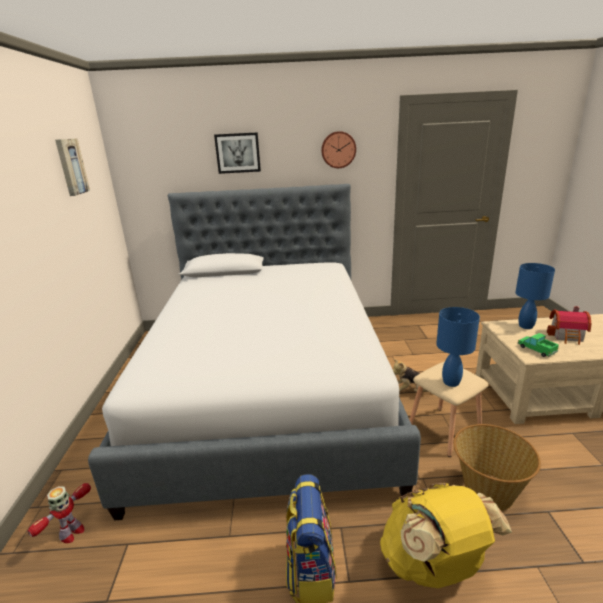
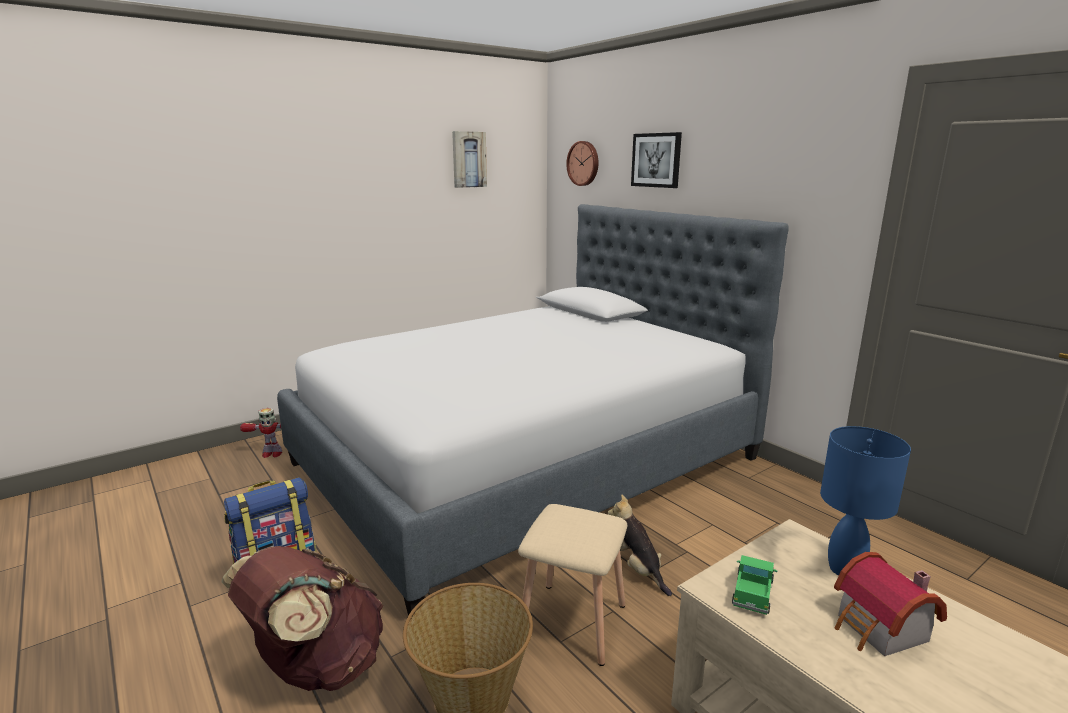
camera: 55 degrees right, 5 degrees down
(338, 150) = (784, 164): wall clock -> wall clock (584, 163)
(433, 565) = (316, 667): yellow backpack -> brown backpack
(451, 382) = (553, 529): blue table lamp -> none

